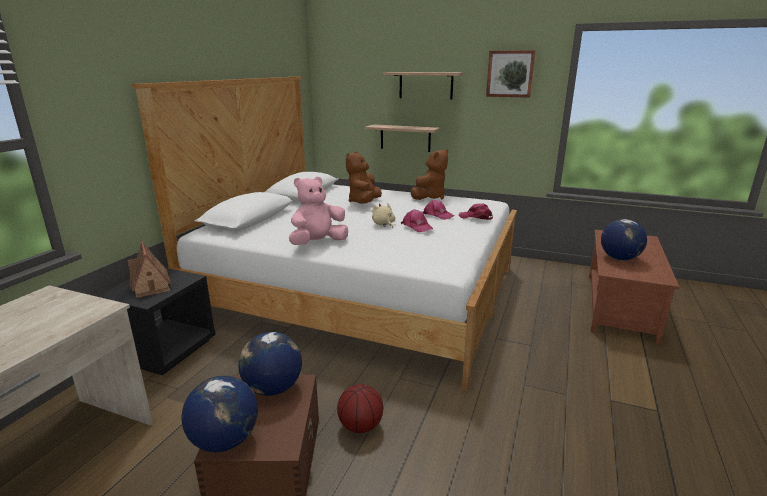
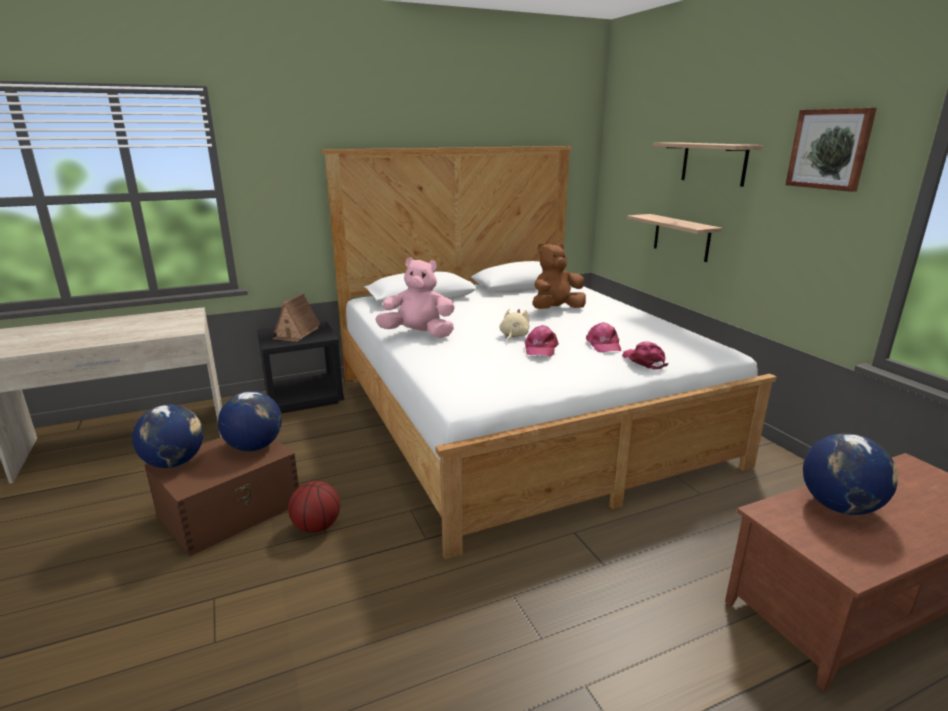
camera: 45 degrees right, 0 degrees up
(429, 197) = (650, 323): brown plush toy -> none

